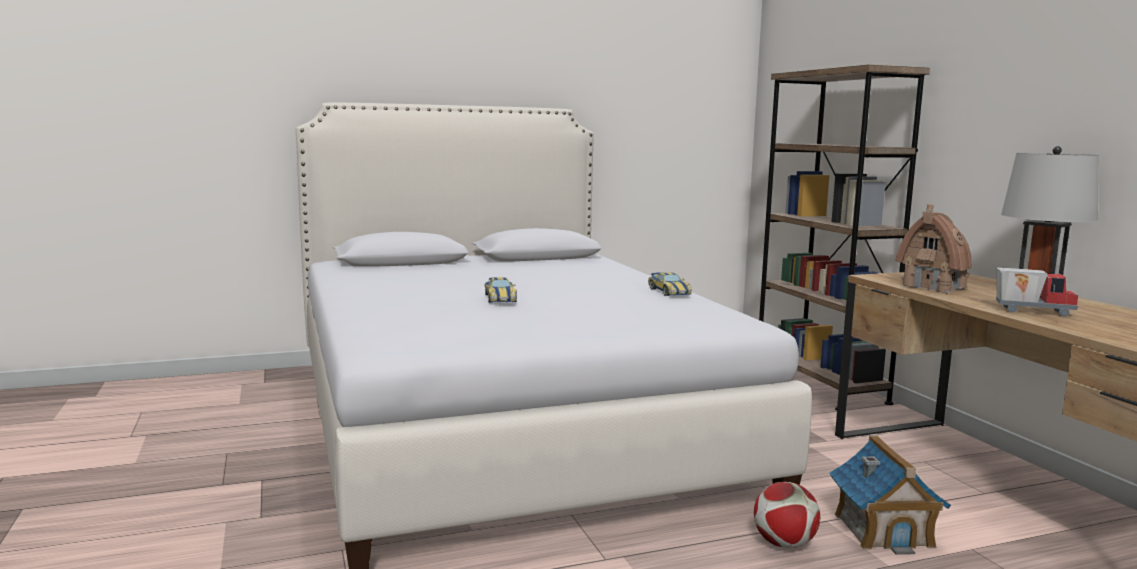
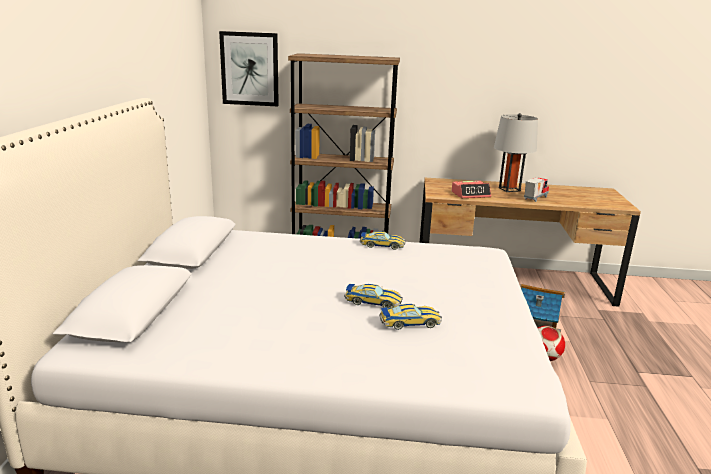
camera: 65 degrees left, 10 degrees up
(466, 308) = (410, 322): none -> toy car
(786, 102) = (250, 69): none -> picture
(934, 287) = (470, 194): toy house -> alarm clock

